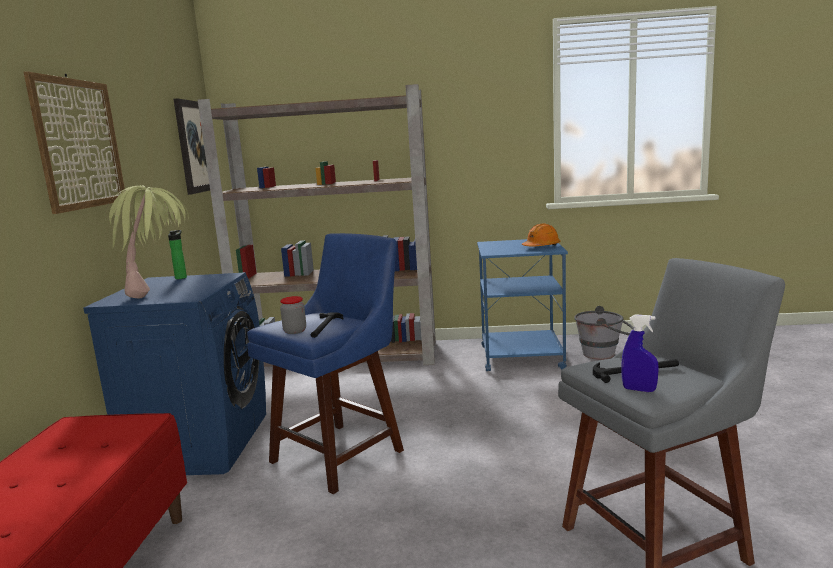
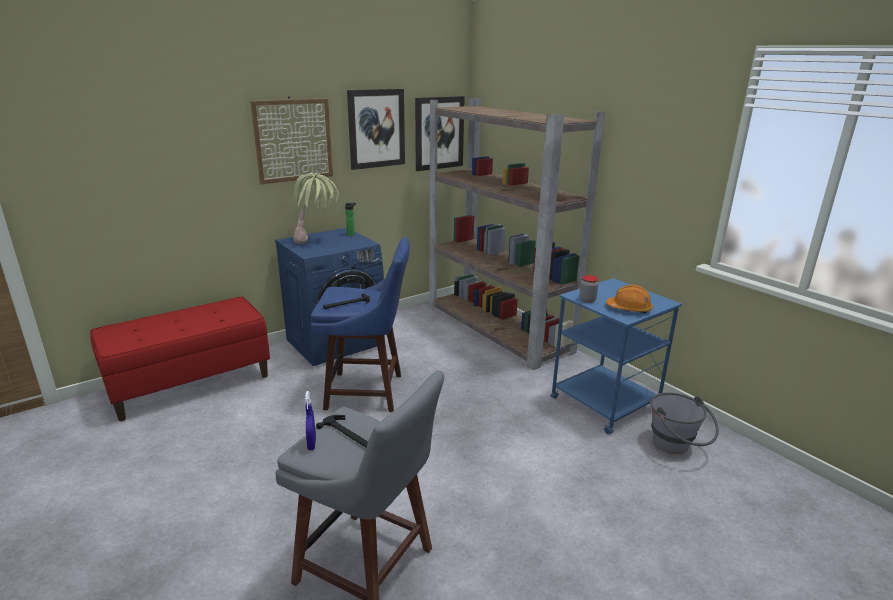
camera: 50 degrees right, 10 degrees up
(150, 135) = (376, 128): none -> picture
(295, 331) = (331, 299): jar -> jar (587, 300)

